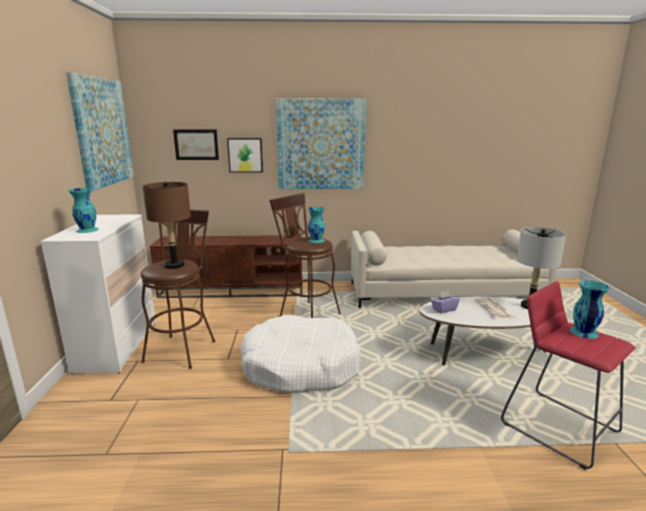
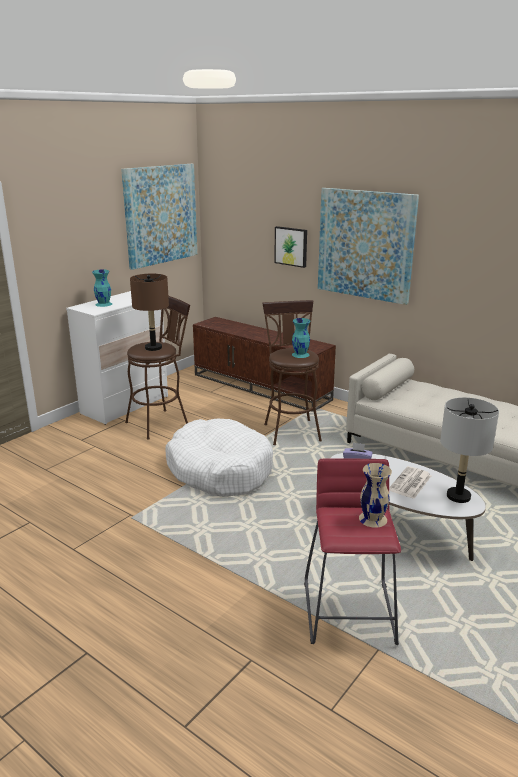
camera: 40 degrees right, 5 degrees up
(196, 144) = (250, 229): picture -> none
(583, 332) = (372, 518): turquoise vase -> beige vase

